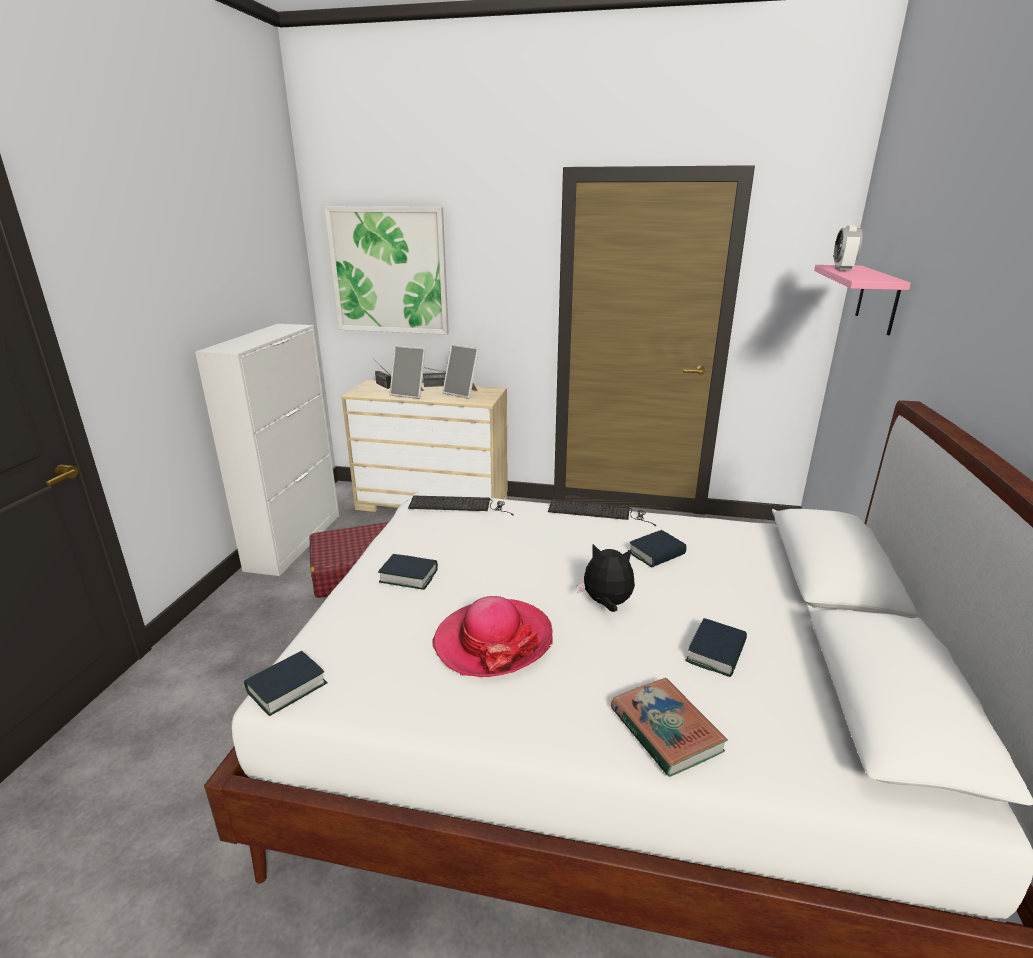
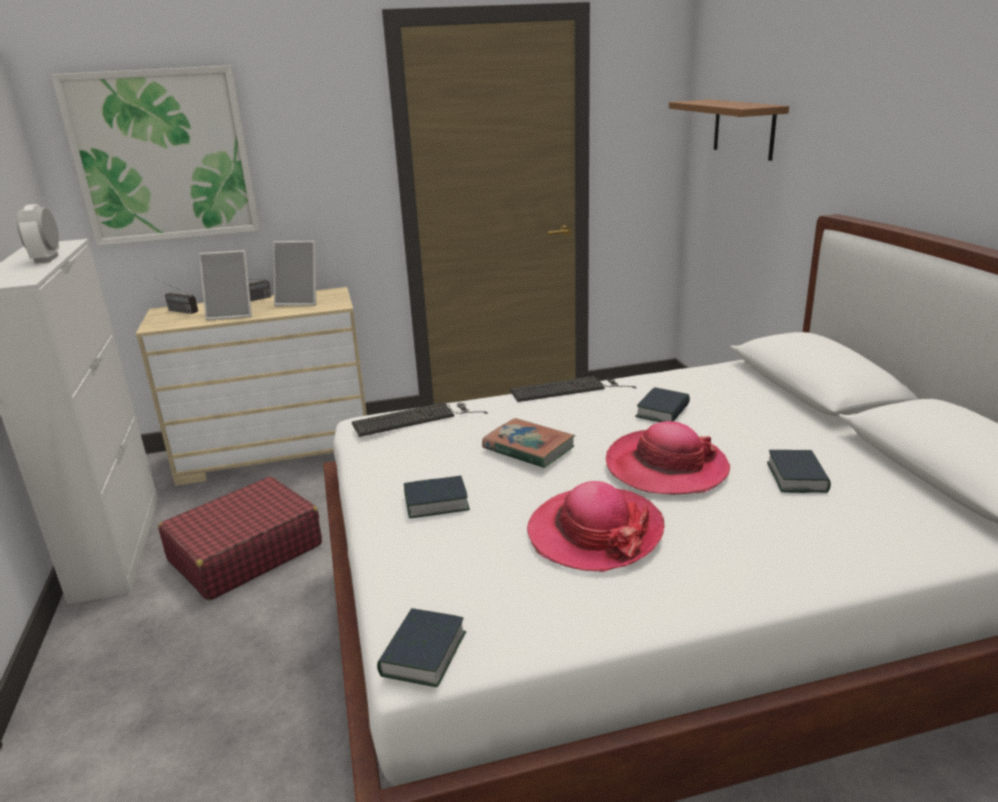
camera: 25 degrees left, 0 degrees up
(606, 604) = (666, 467): plush toy -> hat
(665, 730) = (822, 551): book -> book (528, 448)
(842, 269) = (706, 102): alarm clock -> alarm clock (47, 259)
(878, 299) = (744, 128): pink shelf -> brown shelf

